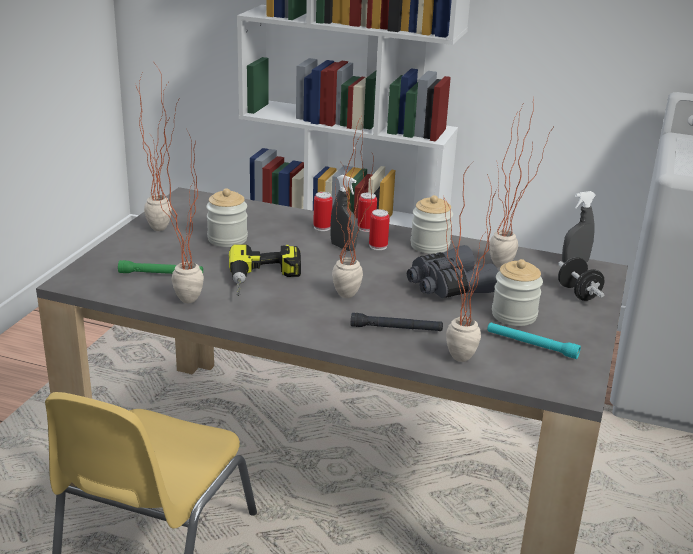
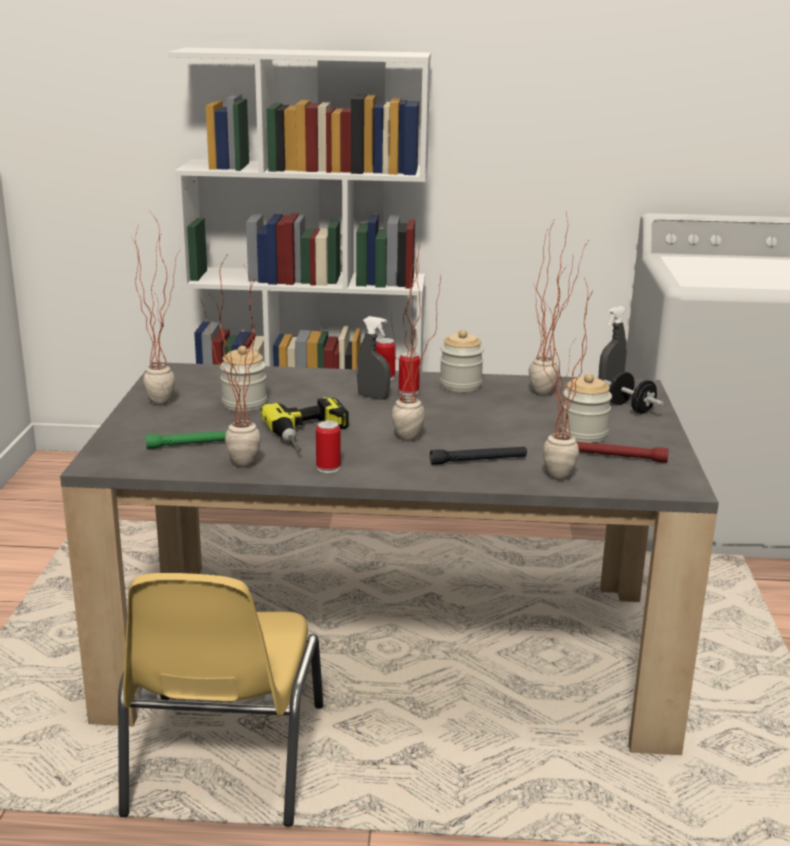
camera: 15 degrees left, 5 degrees down
(322, 227) = (338, 382): can -> can (328, 468)
(448, 286) = (503, 418): grey binoculars -> none
(531, 345) = (617, 457): turquoise flashlight -> red flashlight

